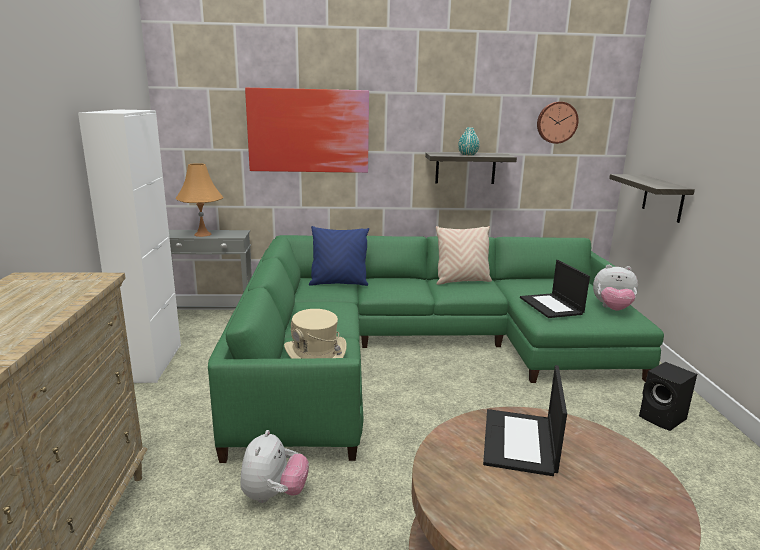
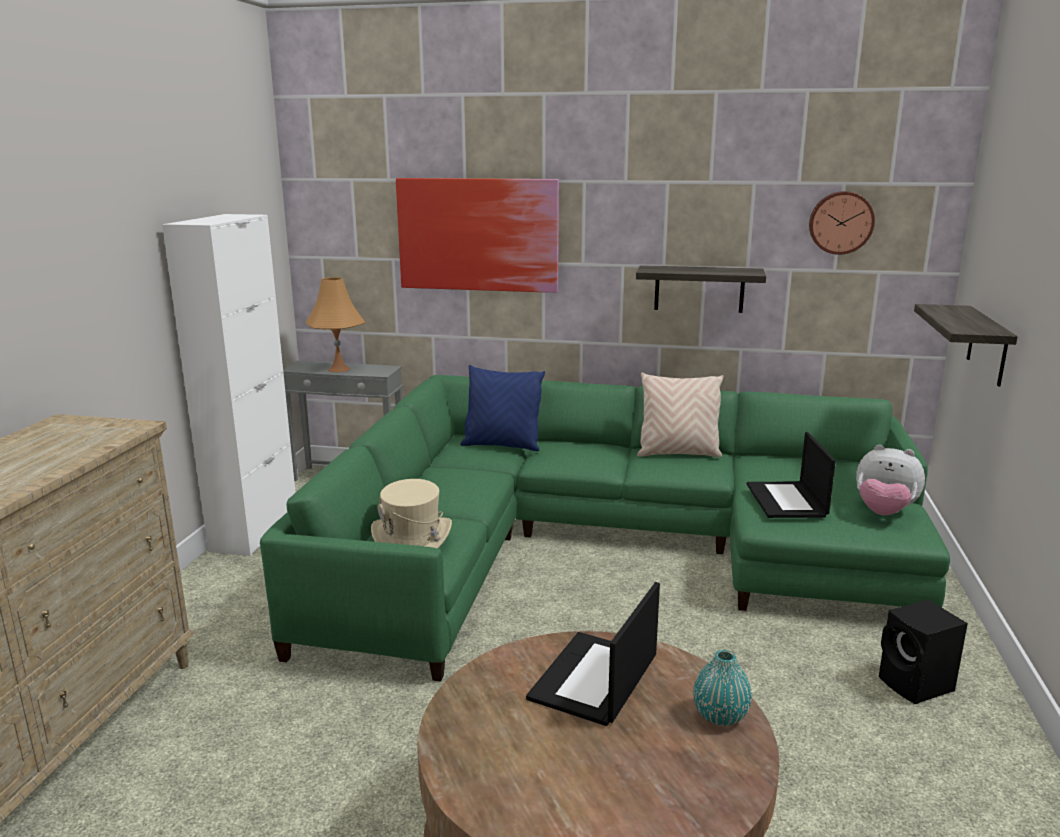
camera: 15 degrees right, 0 degrees up
(274, 495) = (324, 708): plush toy -> none
(468, 154) = (696, 270): turquoise vase -> turquoise vase (720, 716)

